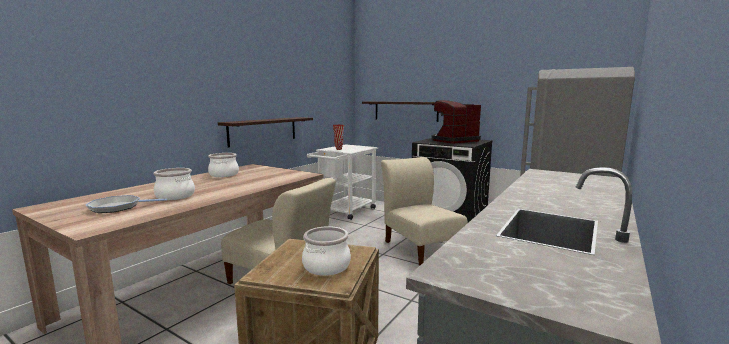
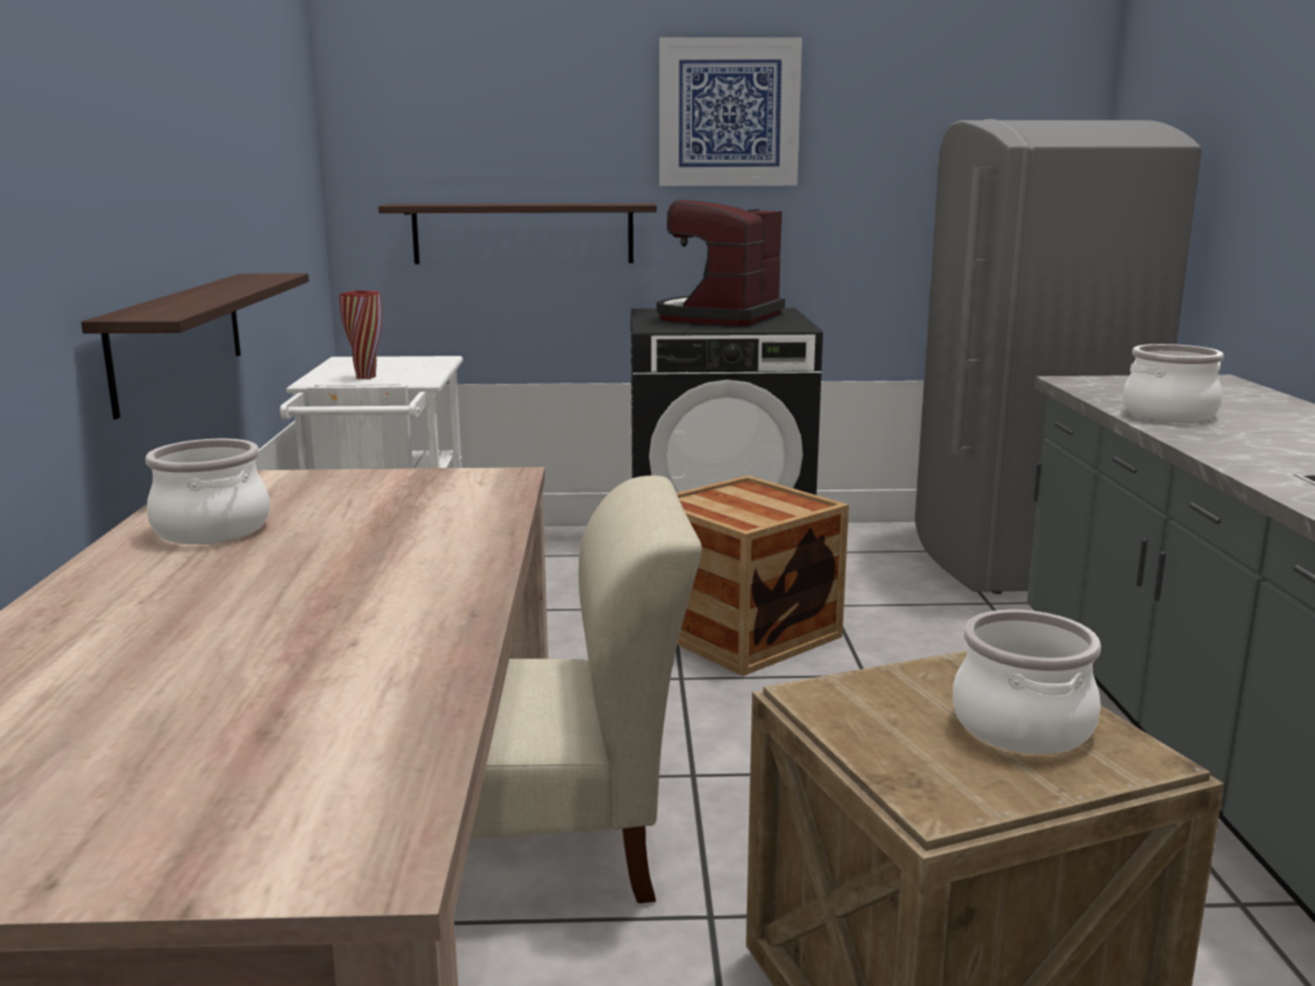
camera: 35 degrees left, 5 degrees up
(118, 207) = (180, 749): frying pan -> none
(175, 196) = (282, 647): cooking pot -> cooking pot (1169, 414)
(420, 247) = (744, 633): beige chair -> crate
(472, 71) = (729, 113): none -> picture

